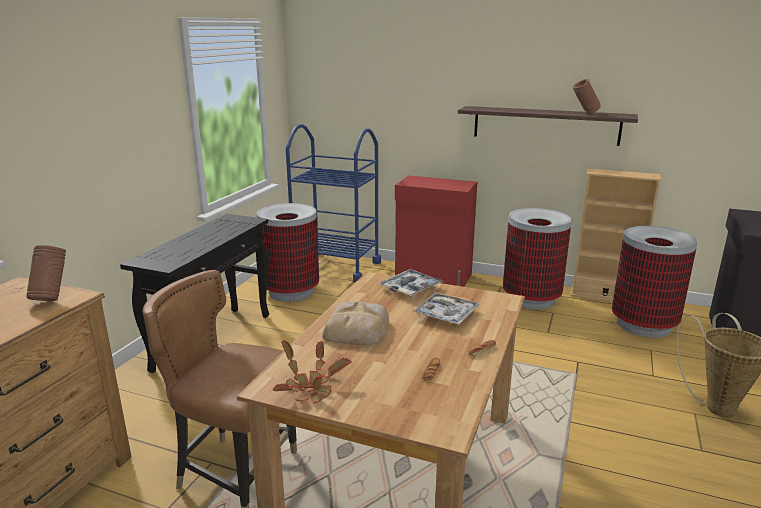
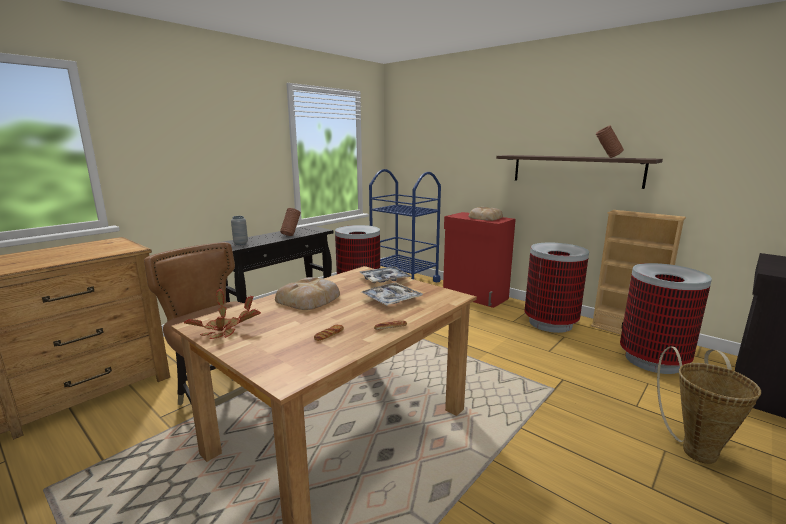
camera: 20 degrees right, 5 degrees down
(51, 299) = (117, 248): brown vase -> brown vase (291, 235)
(169, 257) = (240, 243): none -> grey vase
(443, 183) = (485, 217): none -> bread

